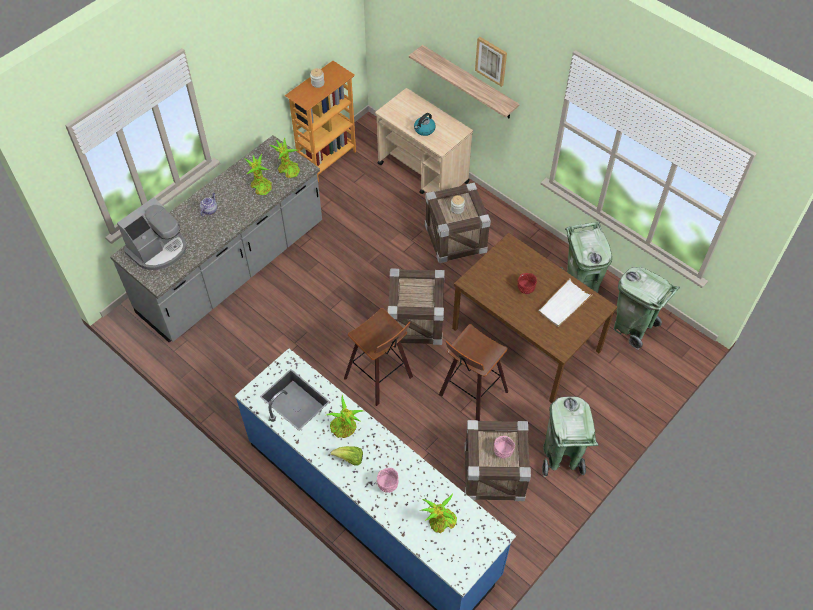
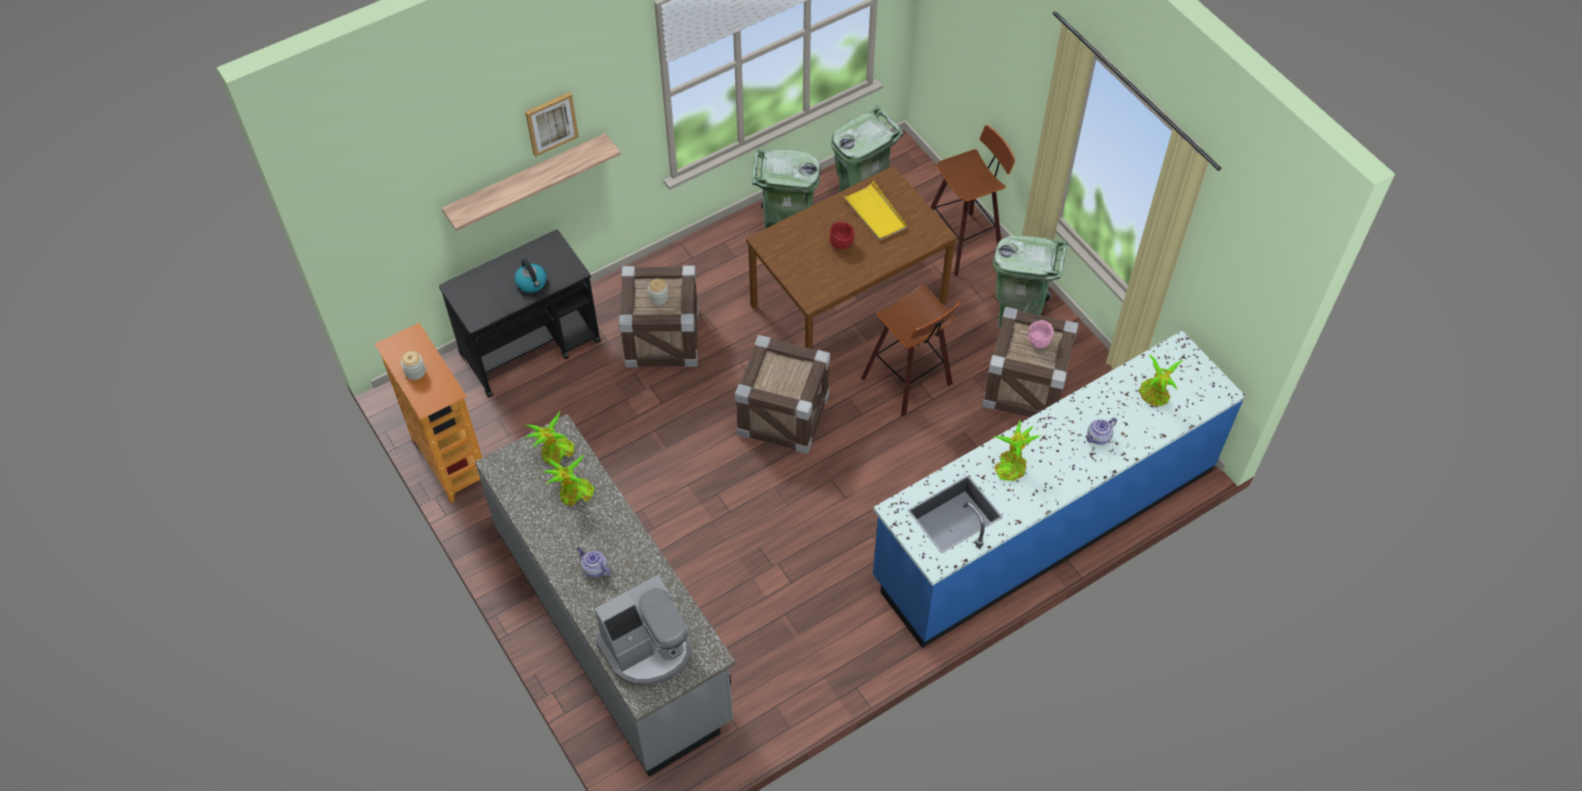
camera: 75 degrees left, 0 degrees up
(158, 249) = (647, 648): coffee machine -> coffee machine turned 90 degrees clockwise
(350, 459) = (1055, 469): lettuce -> none
(381, 377) = (859, 473): stool -> stool (964, 241)
(387, 485) = (1098, 437): pink bowl -> teapot
(423, 173) = (531, 347): beige cart -> black cart
(564, 304) = (875, 213): white tray -> yellow tray

